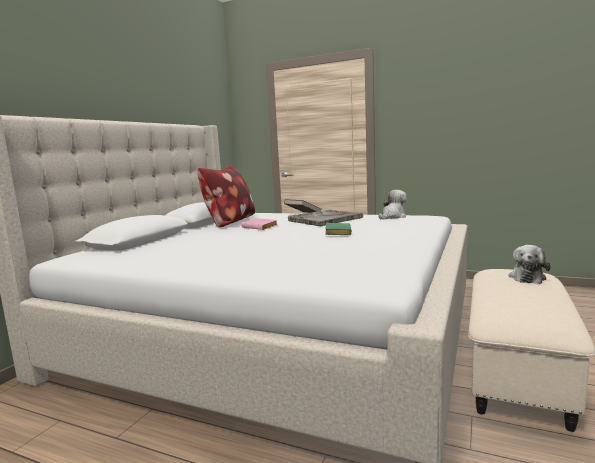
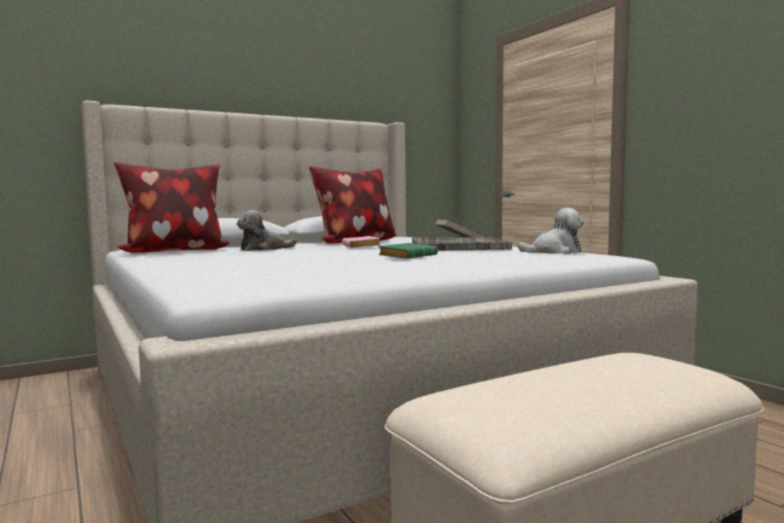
camera: 35 degrees right, 5 degrees down
(130, 255) = (174, 251): none -> pillow
(527, 277) = (647, 370): plush toy -> plush toy (264, 249)

